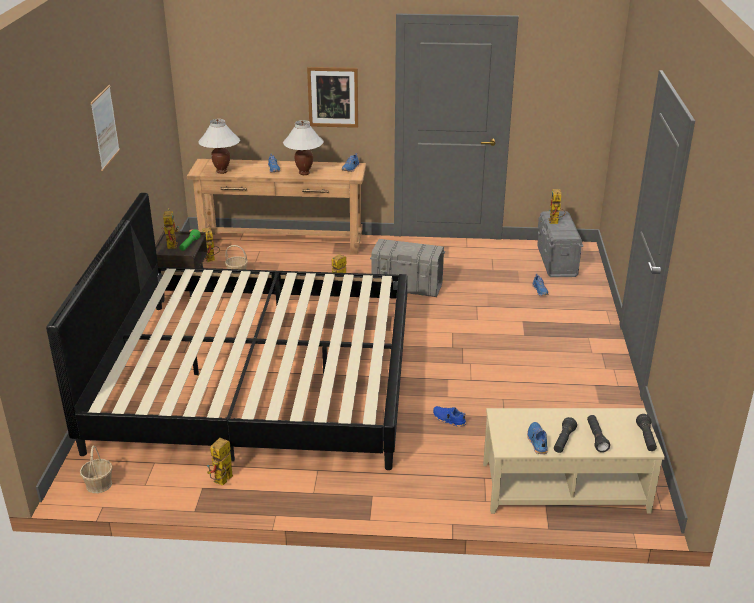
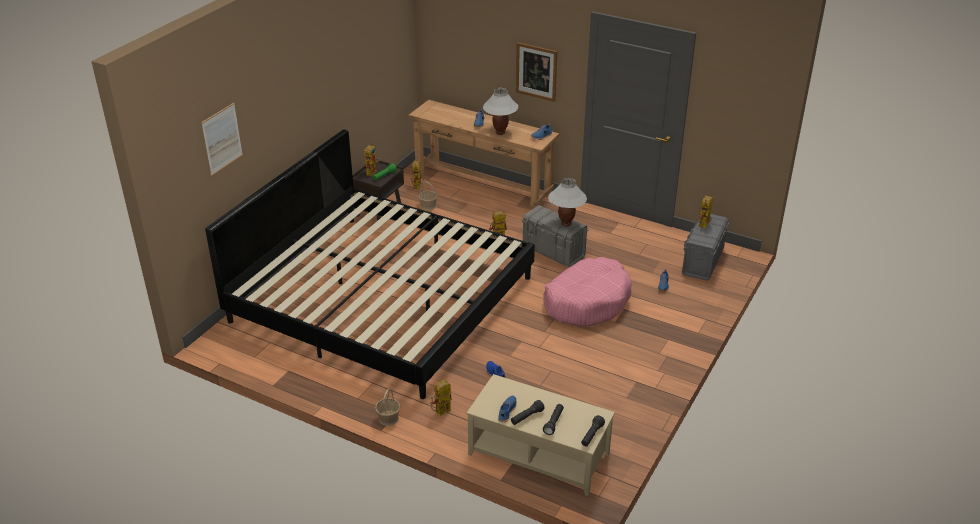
camera: 25 degrees right, 5 degrees up
(99, 484) = (227, 347): basket -> basket (388, 418)
(105, 127) = (307, 79): picture -> picture (222, 139)
(222, 171) = (437, 117): white table lamp -> white table lamp (566, 224)
(222, 482) = (304, 371): toy robot -> toy robot (441, 413)
(481, 324) = (587, 301): none -> pink dog bed

